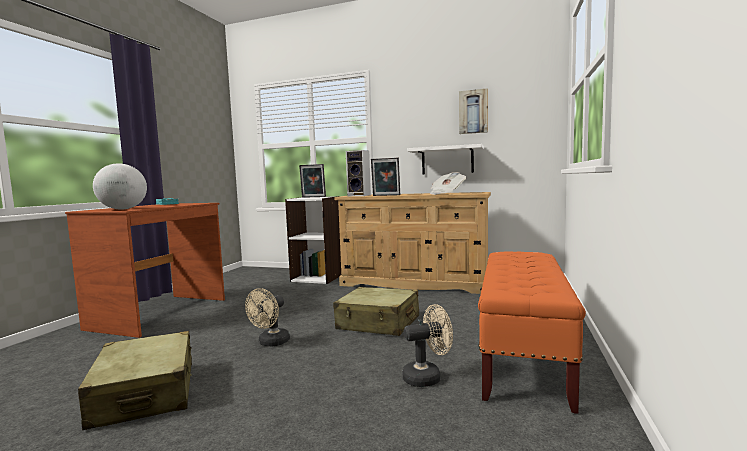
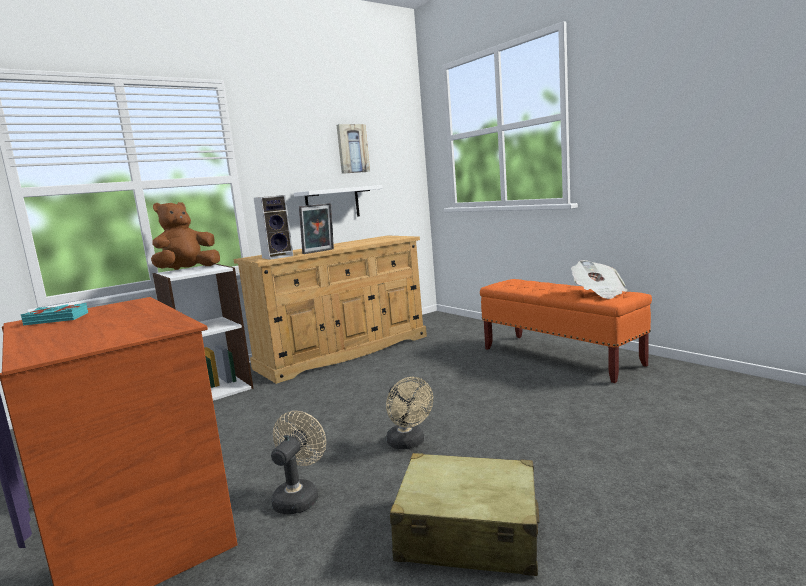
camera: 55 degrees left, 5 degrees up
(122, 209) = (130, 332): globe -> none
(313, 197) = (187, 270): picture frame -> brown plush toy
(378, 323) = (430, 386): beige suitcase -> none
(427, 377) = (564, 391): beige fan -> beige fan (299, 496)
(446, 193) = (369, 241): newspaper -> newspaper (598, 293)

